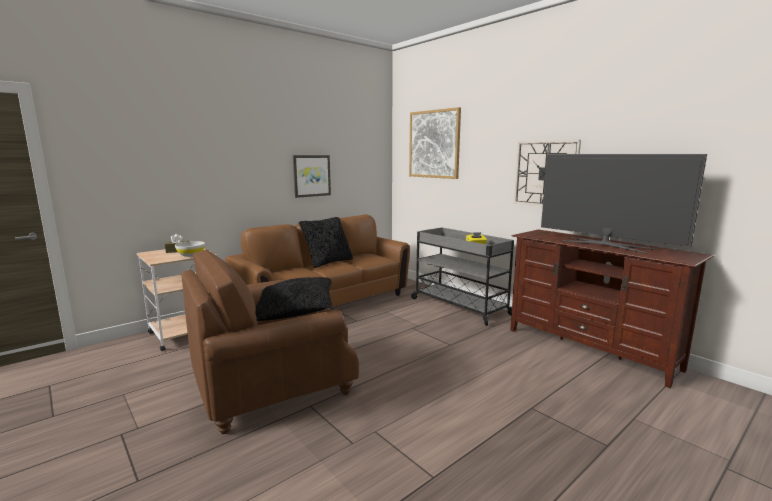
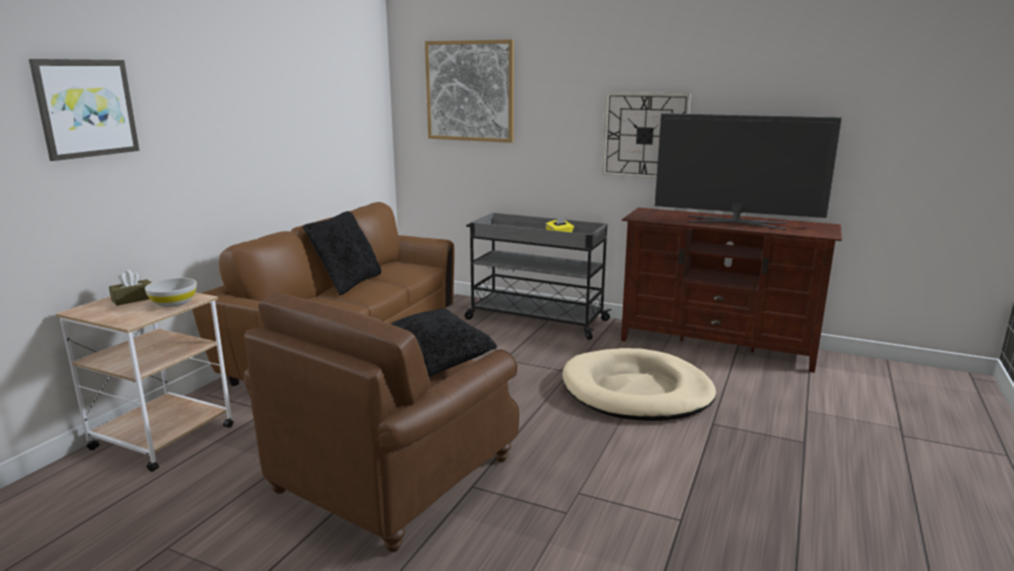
camera: 25 degrees left, 5 degrees up
(311, 175) = (295, 147): picture -> picture (86, 108)
(489, 369) = (636, 391): none -> beige dog bed

